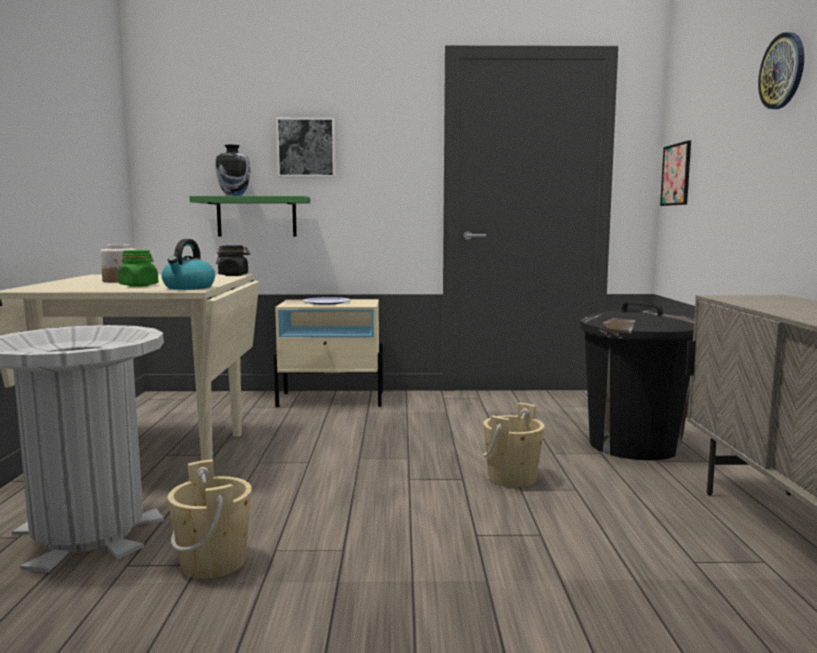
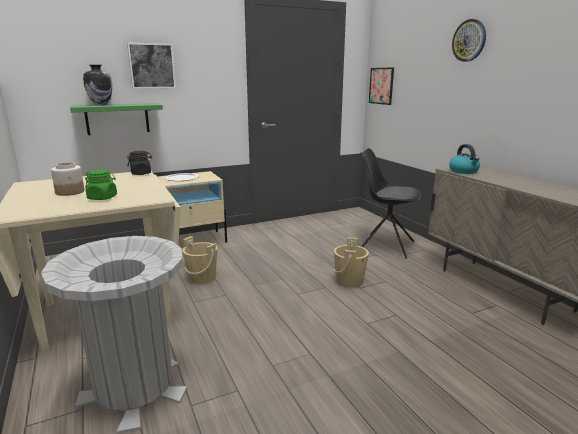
camera: 25 degrees left, 10 degrees up
(188, 287) = (150, 197): kettle -> kettle (464, 171)
(213, 562) = (245, 385): beige bucket -> beige bucket (202, 277)
(634, 444) = (385, 245): black trash can -> black chair

